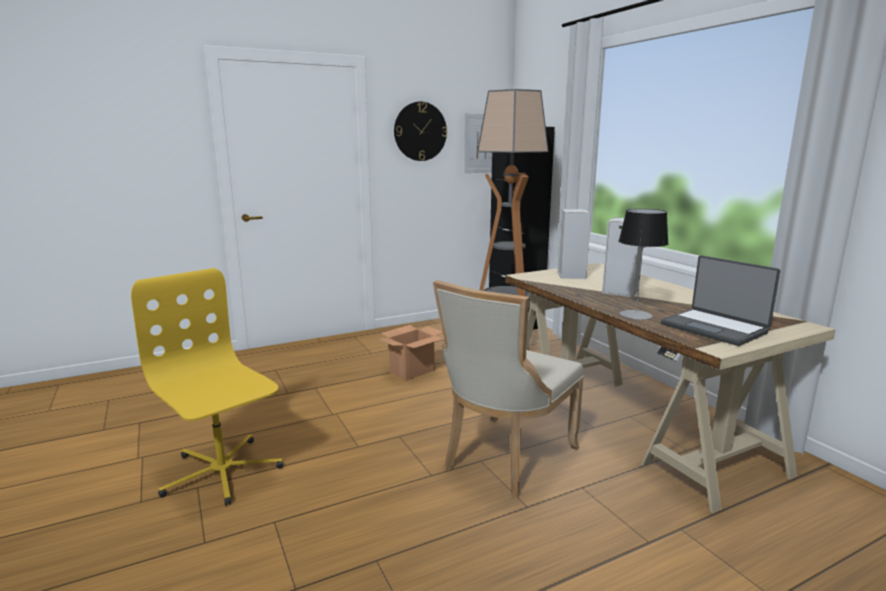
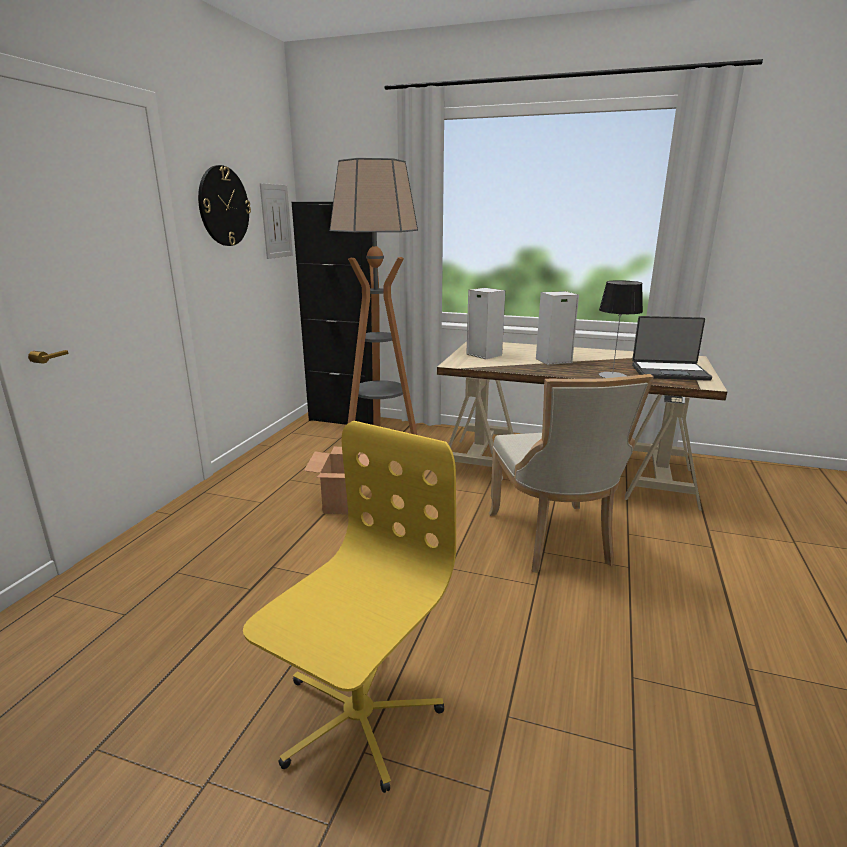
camera: 45 degrees left, 5 degrees up
(221, 472) = (357, 716): yellow office chair -> yellow office chair turned 120 degrees clockwise

